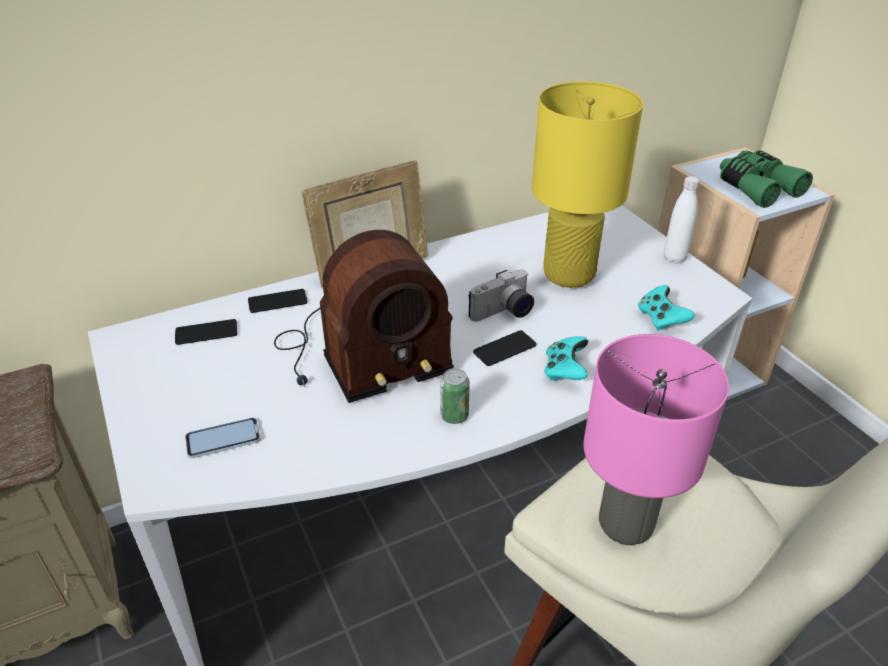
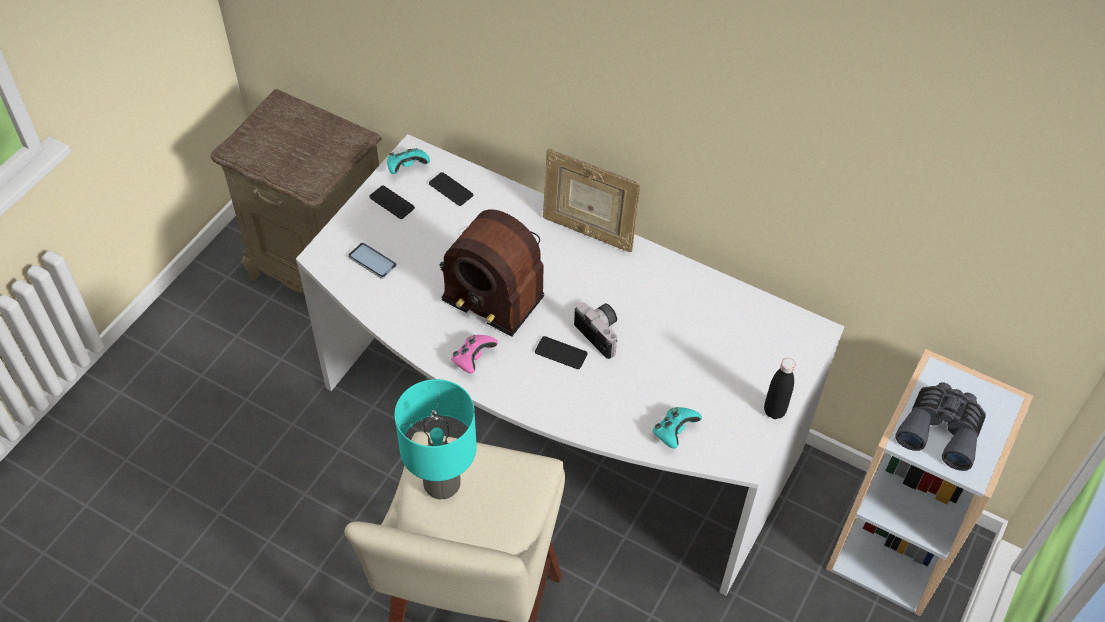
camera: 55 degrees right, 15 degrees up
(277, 301) = (510, 203): phone -> phone (392, 202)
(454, 416) = (473, 359): can -> pink game controller
(504, 313) = (602, 333): camera -> camera turned 150 degrees counterclockwise
(565, 371) = (564, 397): turquoise game controller -> turquoise game controller (407, 167)
(569, 278) = (680, 352): yellow table lamp -> none
(624, 523) = (444, 484): pink table lamp -> turquoise table lamp
(674, 258) = (774, 411): white bottle -> black bottle
(756, 188) = (941, 429): green binoculars -> grey binoculars

